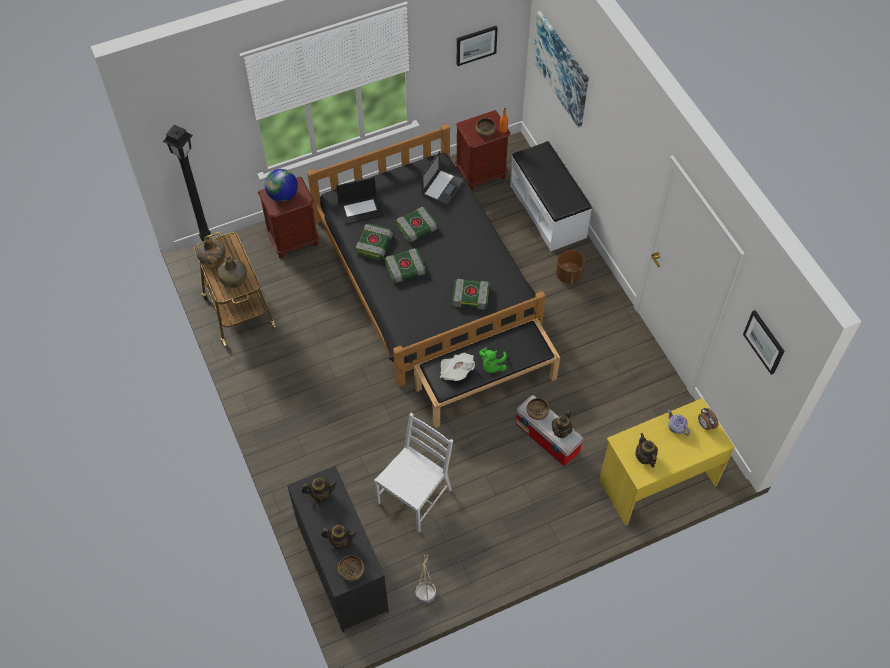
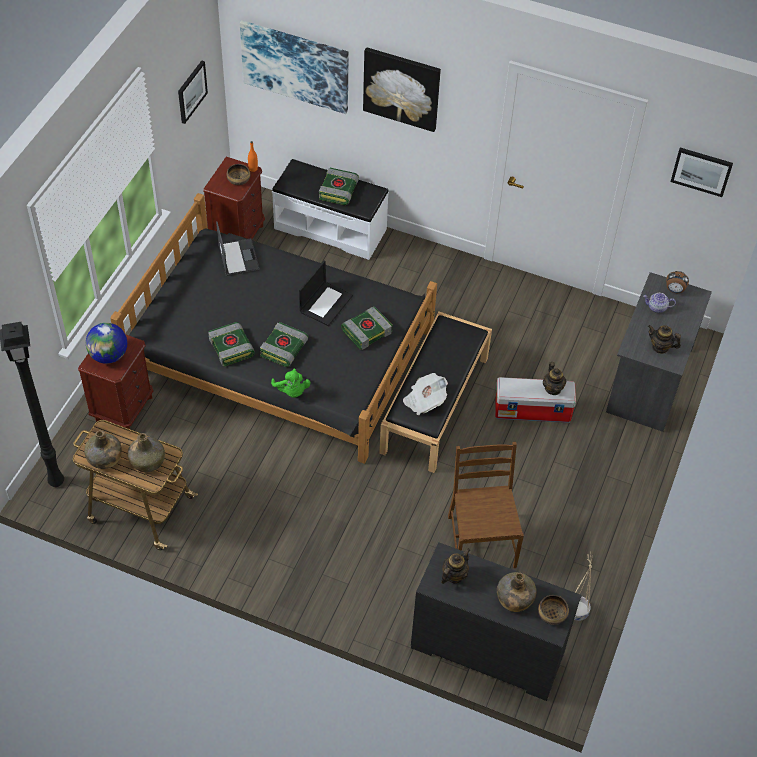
camera: 45 degrees left, 5 degrees down
(340, 540) = (514, 598): teapot -> green bottle
(361, 209) = (183, 325): laptop -> laptop (326, 303)
(415, 496) = (480, 541): white chair -> brown chair
(416, 228) = (254, 308): book -> book (339, 191)
(492, 366) = (449, 374): green plush toy -> green plush toy (291, 391)
(537, 412) = (518, 388): bowl -> none
(569, 275) = (405, 269): brown planter -> none
(611, 130) = (401, 88): none -> picture
(656, 481) = (648, 380): yellow desk -> grey desk

